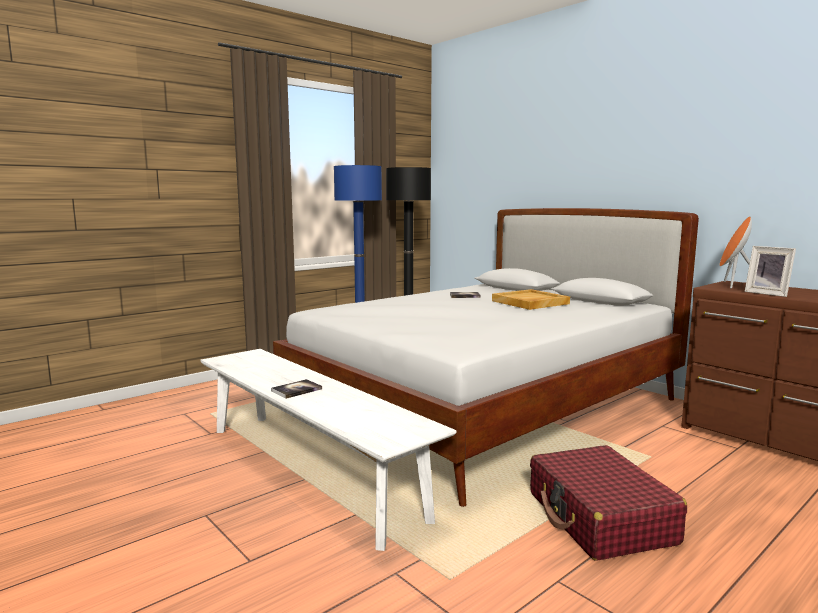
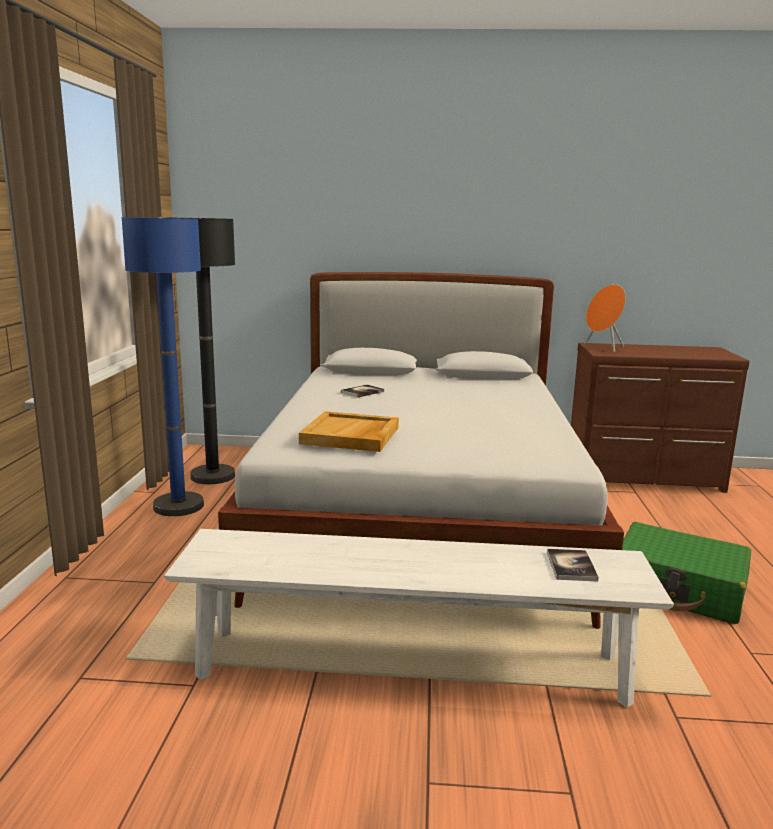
camera: 45 degrees left, 5 degrees up
(296, 390) = (414, 568): book -> book (571, 566)
(530, 302) = (444, 389): beige tray -> beige tray (351, 436)
(600, 518) = (679, 588): red suitcase -> green suitcase
(768, 293) = (649, 354): picture frame -> none

